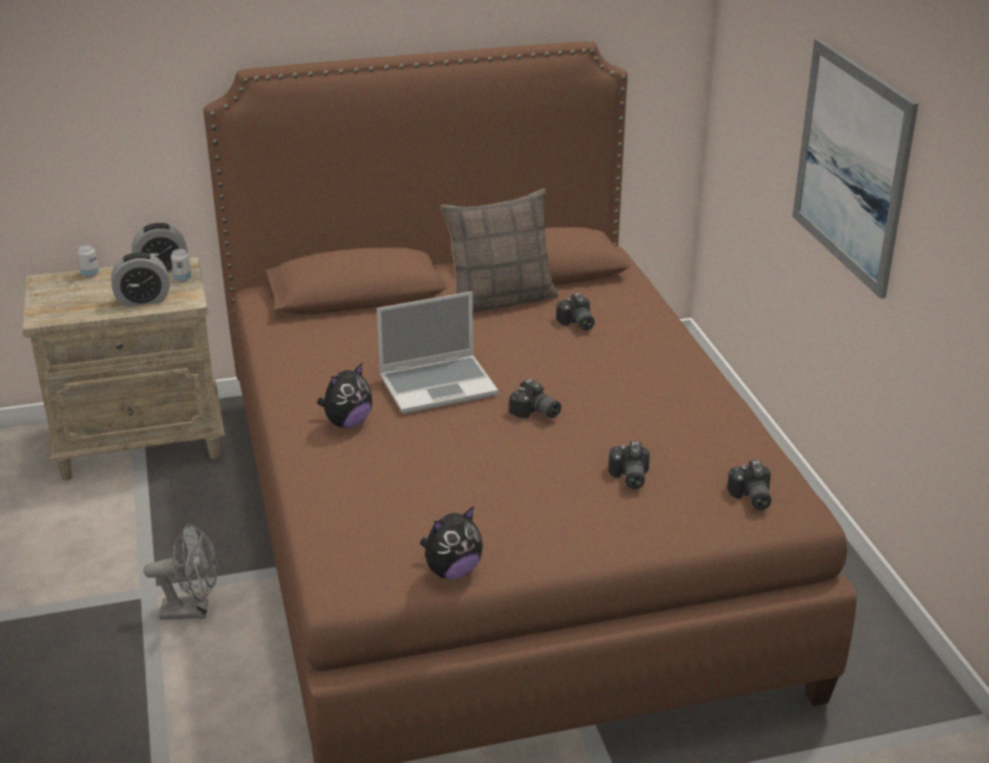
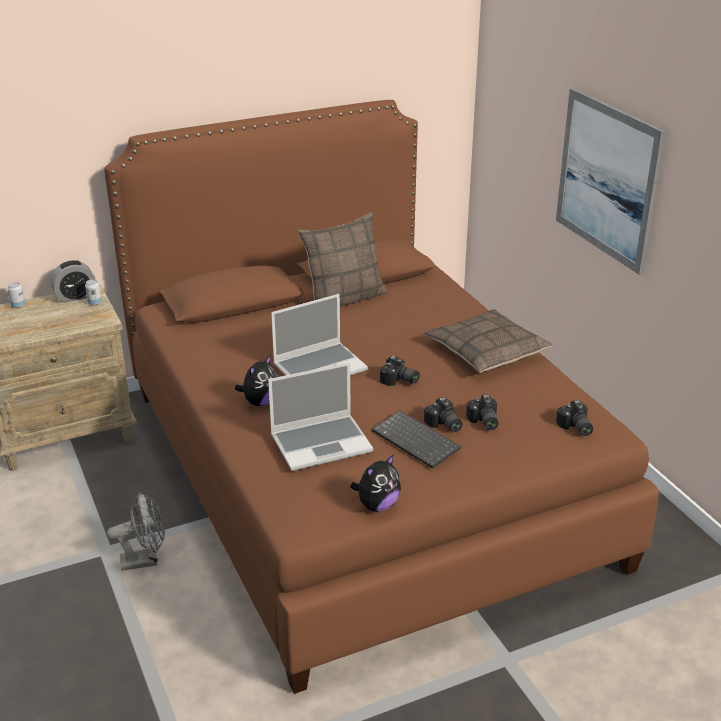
camera: 10 degrees left, 0 degrees up
(143, 300) = (68, 322): alarm clock -> none
(406, 483) = (322, 443): none -> laptop
(532, 493) = (417, 441): none -> keyboard
(576, 324) = (407, 312): camera -> camera (443, 425)
(664, 384) = (486, 351): none -> pillow

